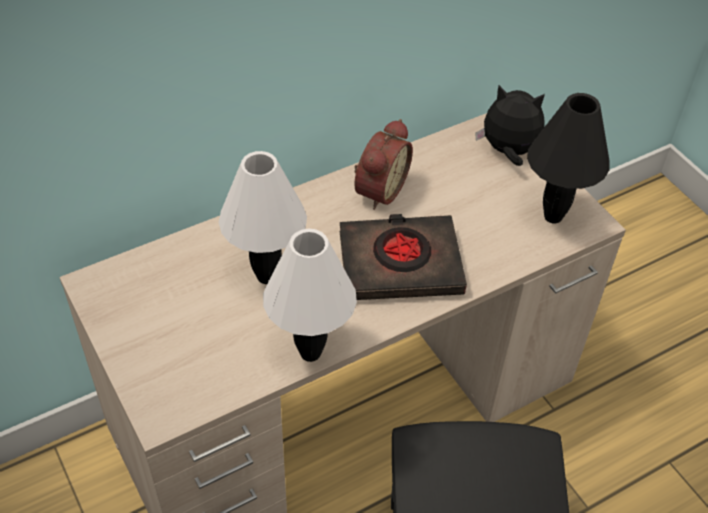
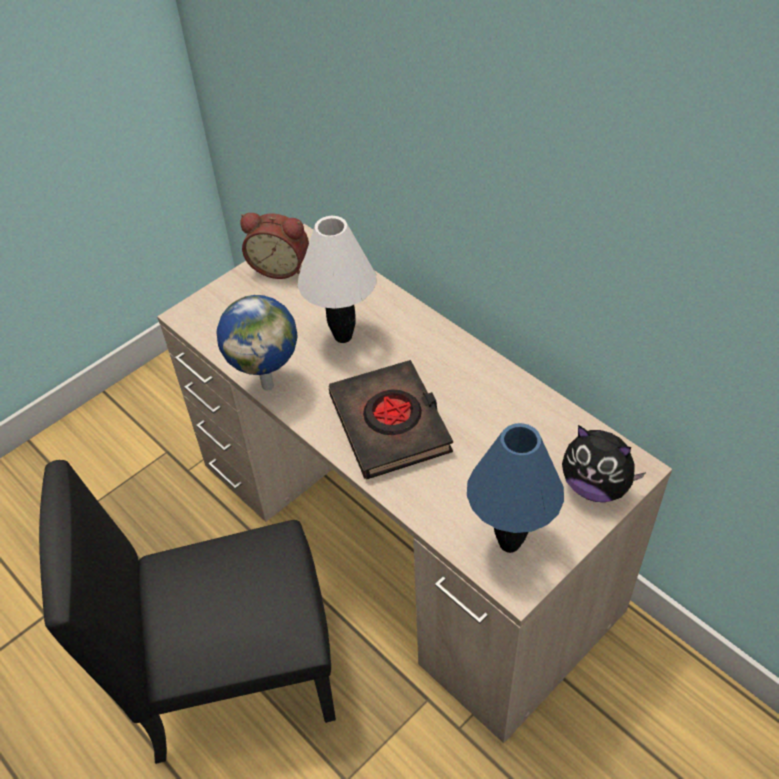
camera: 80 degrees right, 0 degrees up
(309, 352) = (268, 384): white table lamp -> globe
(378, 190) = (483, 387): alarm clock -> alarm clock (280, 266)
(508, 152) = (595, 486): plush toy -> plush toy turned 120 degrees clockwise
(554, 217) = (509, 544): black table lamp -> blue table lamp

